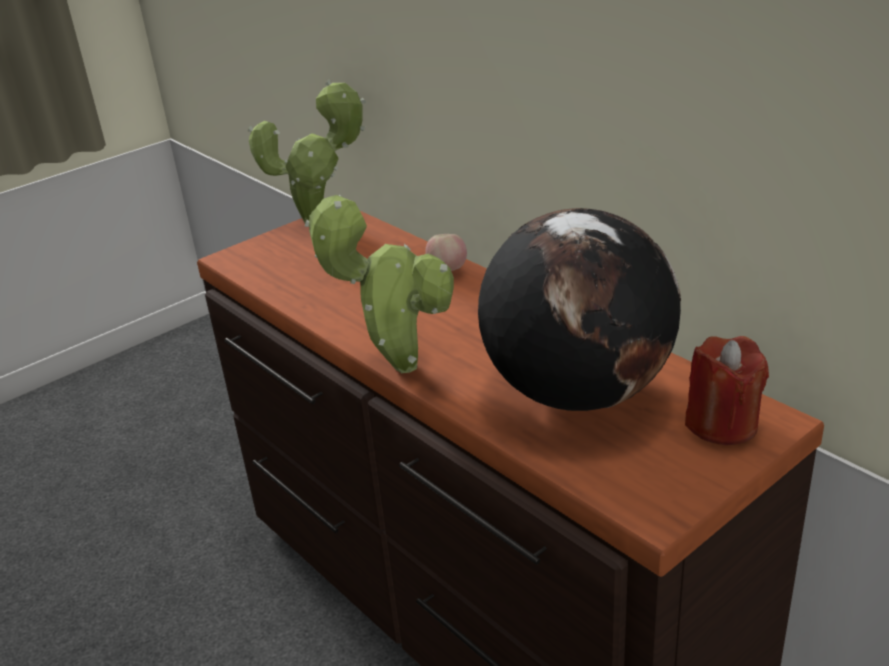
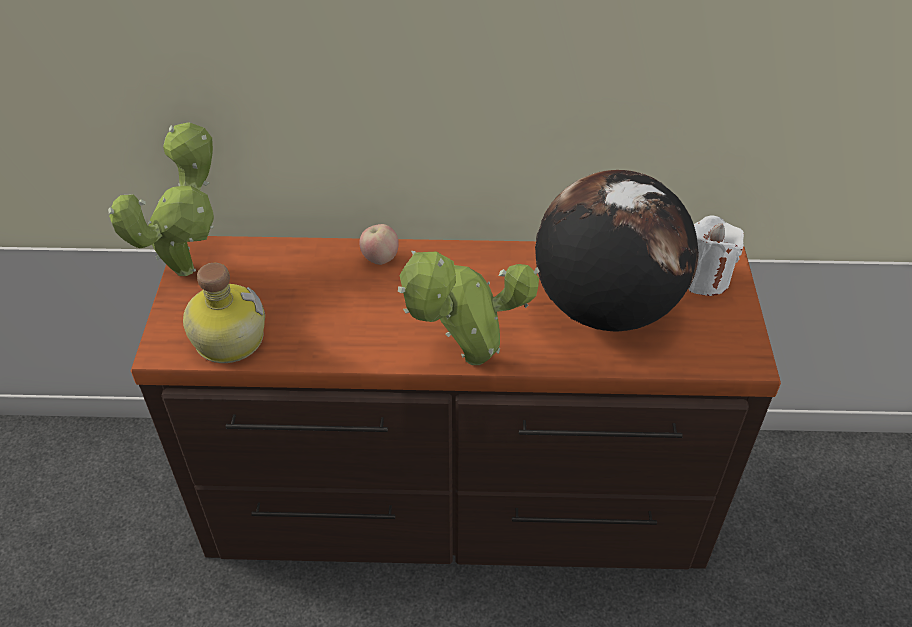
camera: 50 degrees left, 15 degrees up
(272, 269) = (227, 338): none -> bottle
(722, 424) = (704, 278): red candle -> white candle

